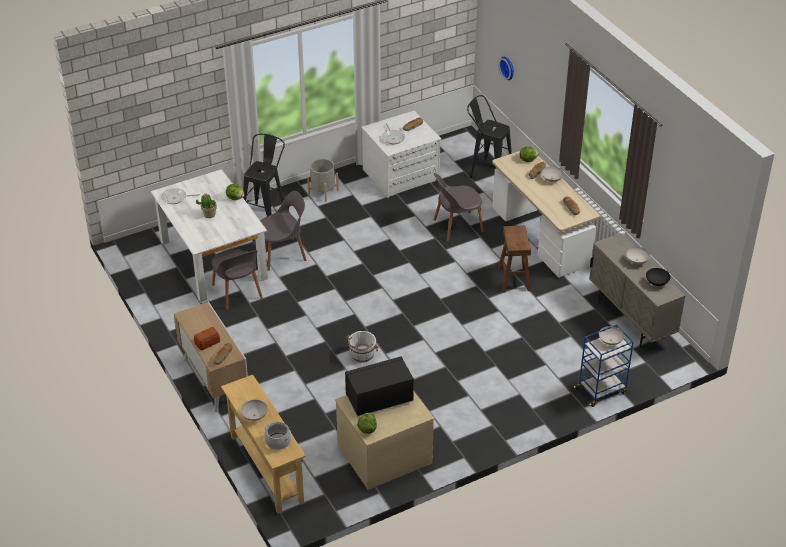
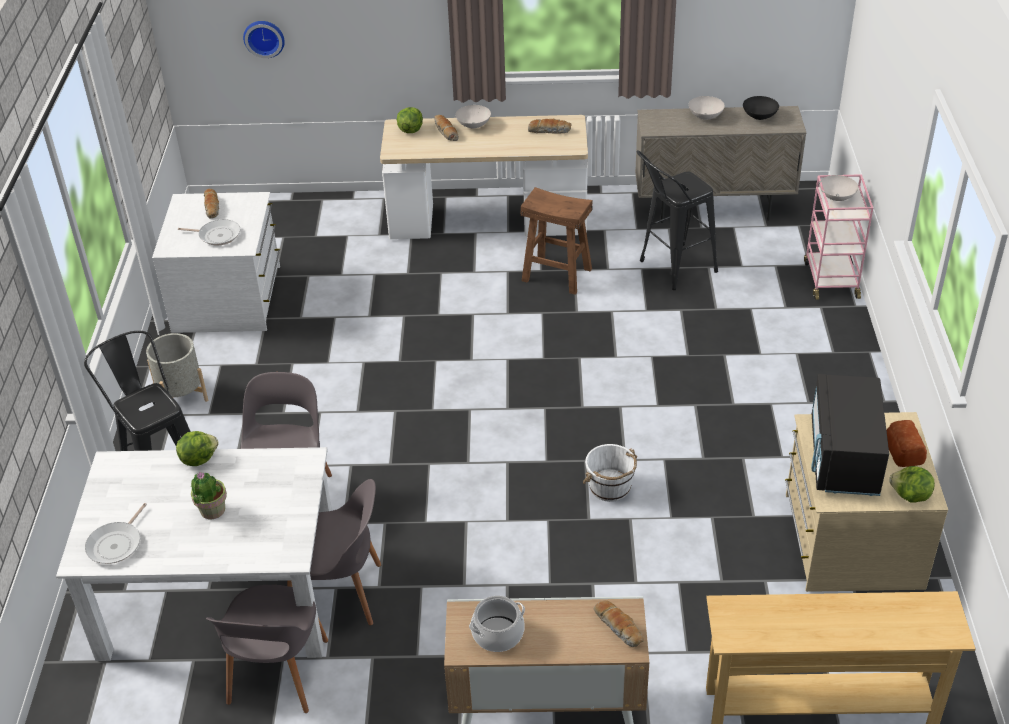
camera: 60 degrees left, 0 degrees up
(208, 342) = (564, 637): bread -> bread (904, 450)
(255, 416) = (824, 628): white bowl -> none
(278, 441) = (906, 617): cooking pot -> cooking pot (497, 634)
(456, 226) = (397, 286): grey chair -> grey chair (277, 674)
(487, 172) = (307, 217): black stool -> black stool (671, 269)
(601, 390) = (830, 279): blue cart -> pink cart

